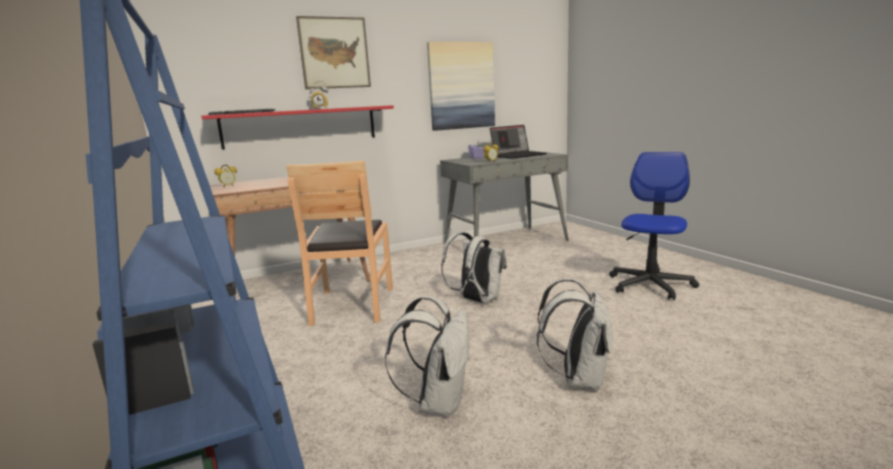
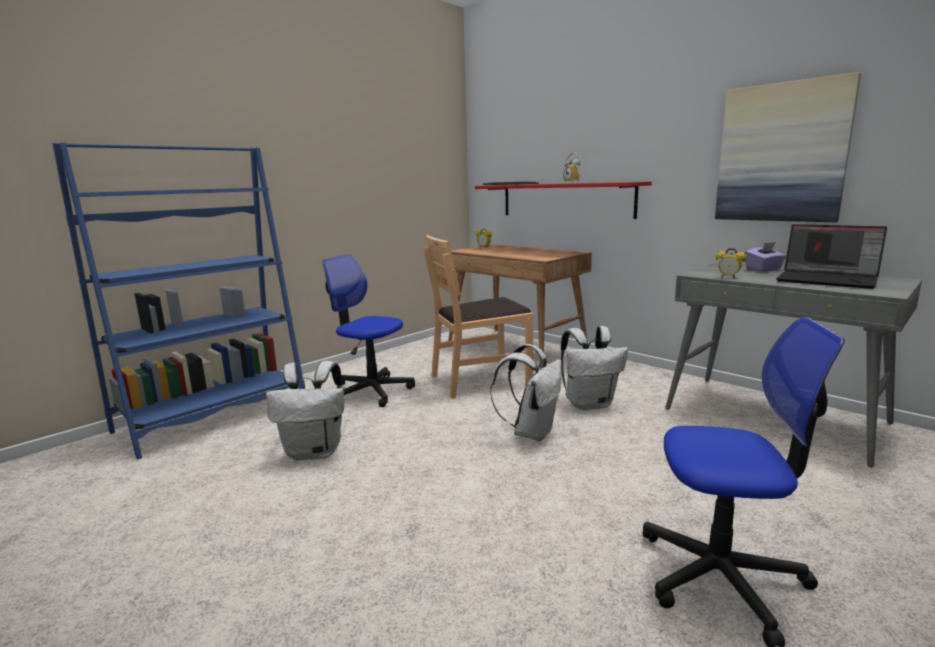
camera: 70 degrees right, 0 degrees up
(307, 362) = (371, 391): none -> office chair
(334, 53) = (607, 119): picture -> none
(579, 379) = (360, 518): white backpack -> white backpack (589, 404)

